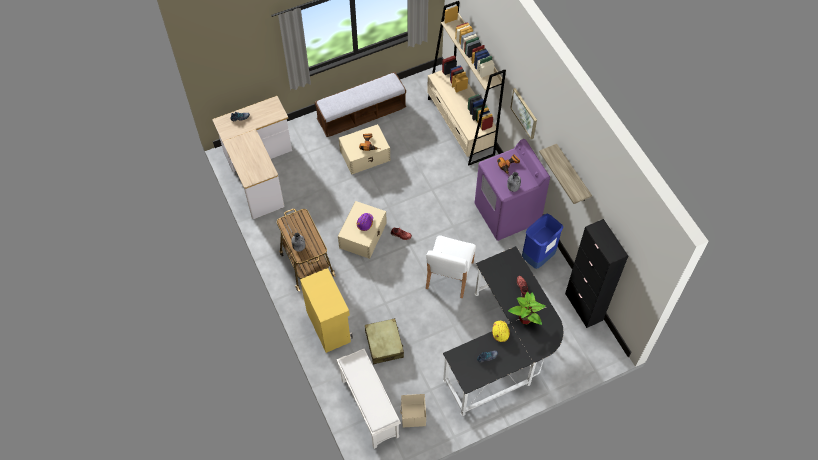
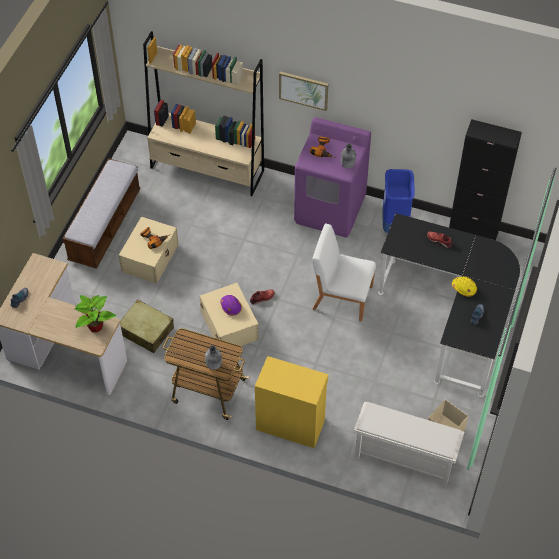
camera: 45 degrees left, 5 degrees down
(384, 344) = (354, 397): beige suitcase -> beige suitcase (146, 331)
(449, 275) = (341, 297): white chair -> white chair turned 135 degrees clockwise
(526, 318) = (470, 261): potted plant -> potted plant (96, 326)
(572, 174) = (406, 105): shelf -> none

